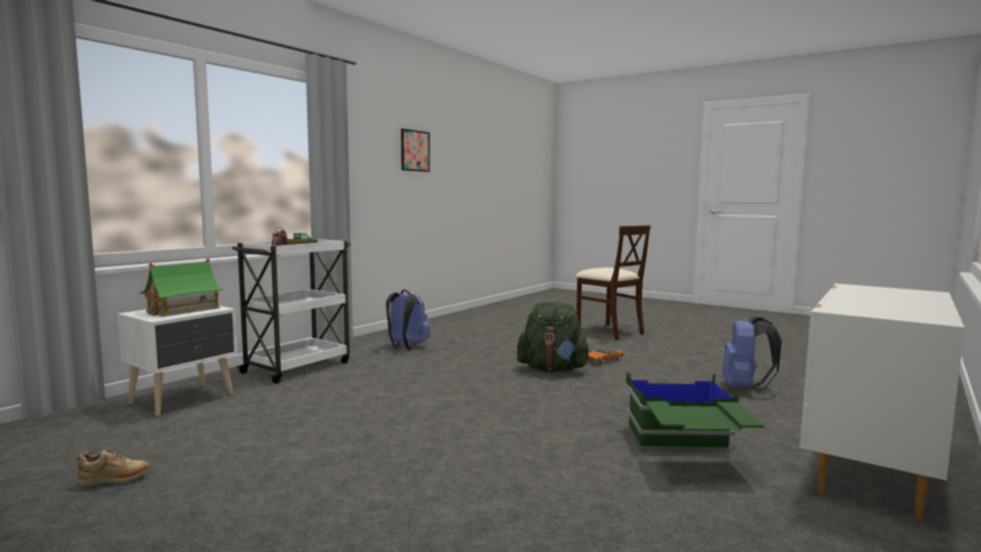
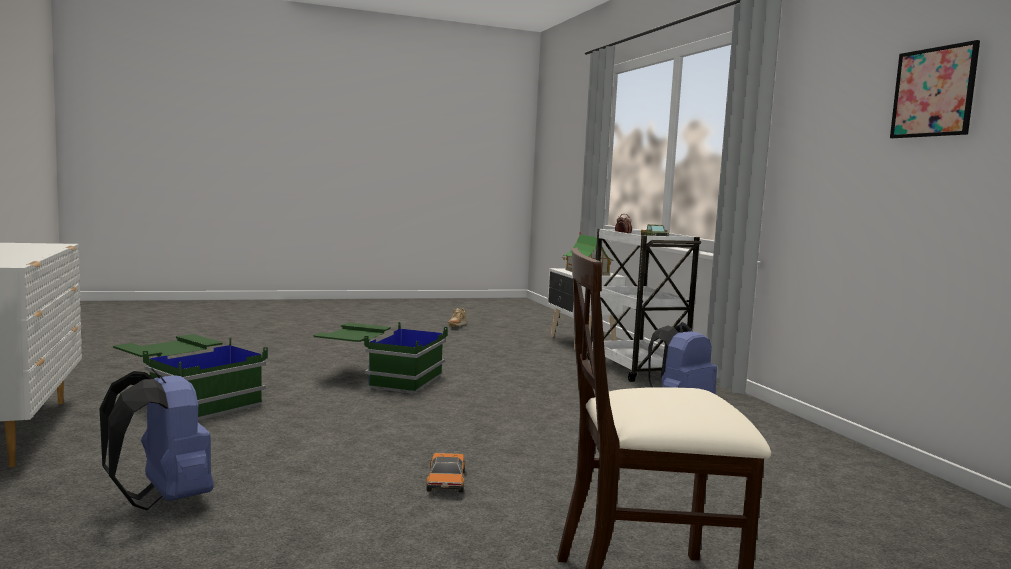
camera: 125 degrees right, 0 degrees up
(483, 422) = (380, 378): none -> green storage box
(552, 370) = (461, 438): green backpack -> none

